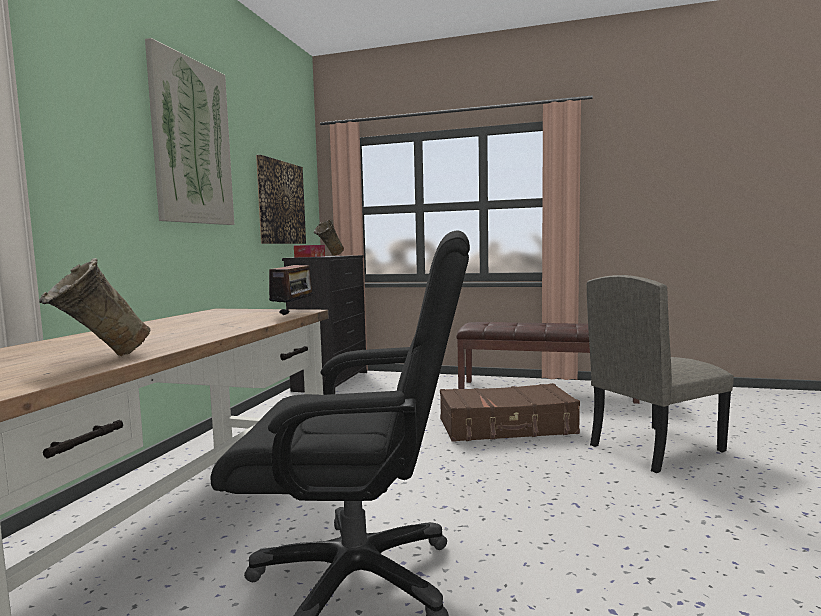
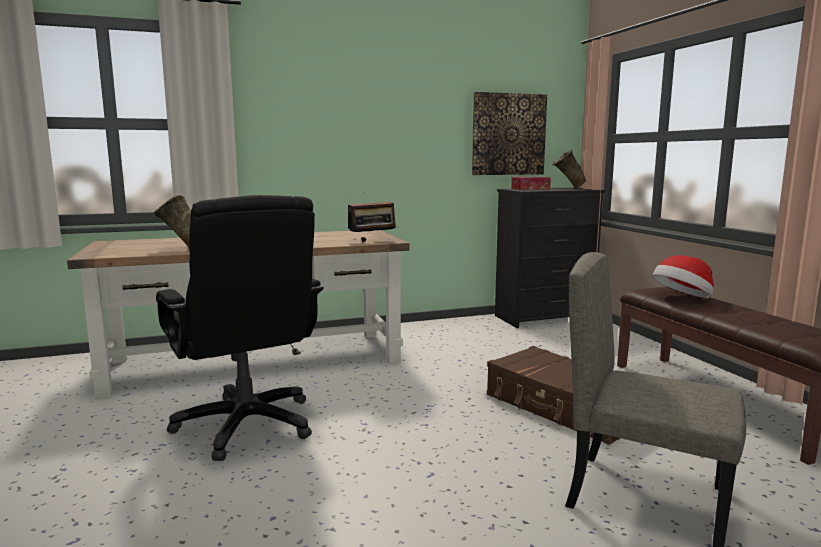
camera: 55 degrees right, 5 degrees up
(191, 142) = (388, 94): picture -> none
(505, 325) = (682, 299): none -> hat

